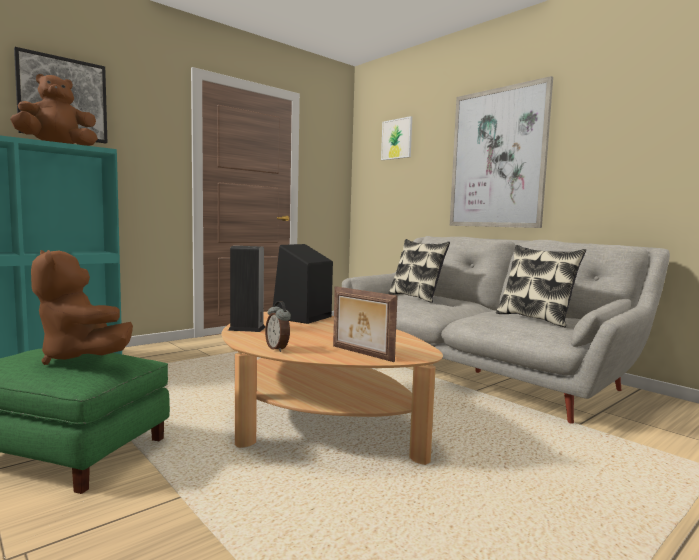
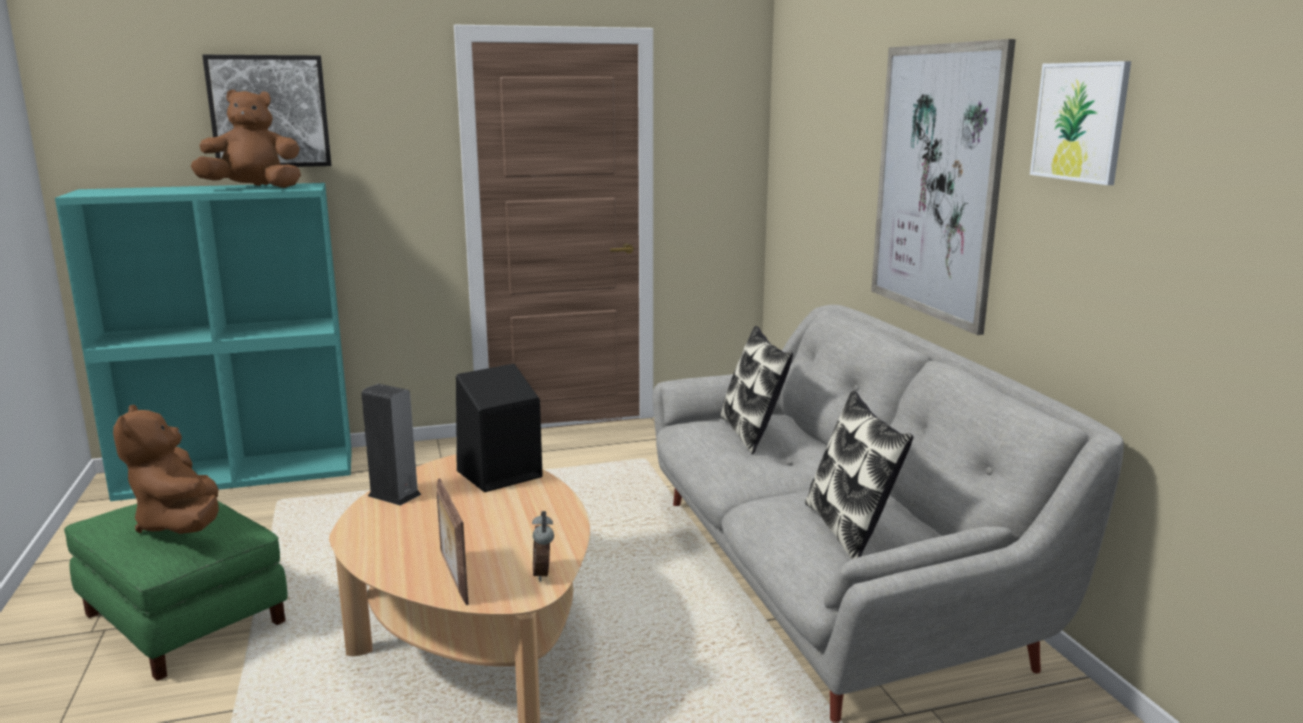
camera: 25 degrees right, 10 degrees up
(278, 349) = (372, 549): alarm clock -> alarm clock (543, 573)
(397, 139) = (819, 107): picture -> picture (1079, 122)

